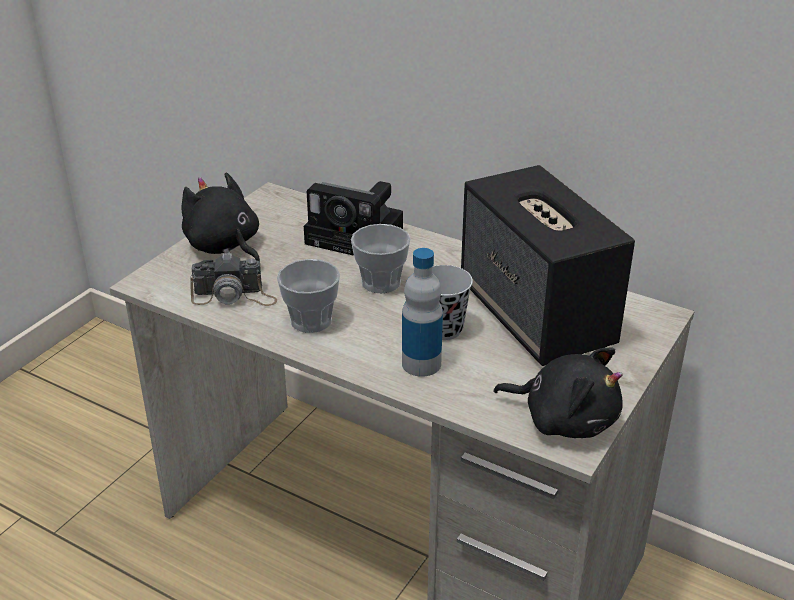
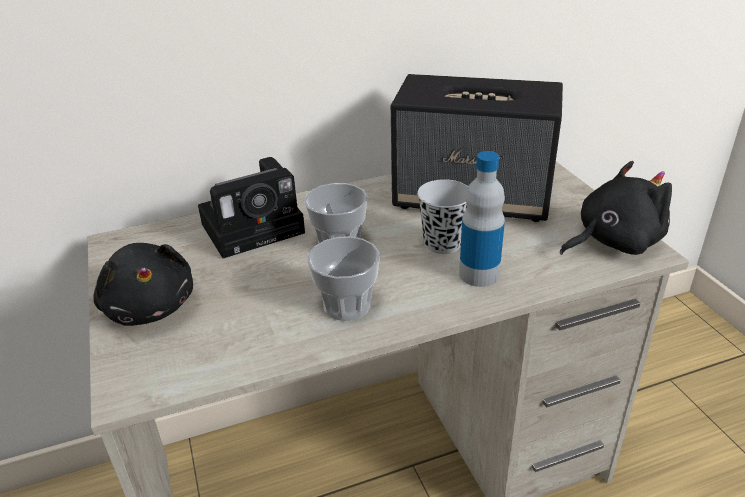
camera: 50 degrees left, 0 degrees up
(224, 246) = (150, 307): black plush toy -> black plush toy turned 120 degrees counterclockwise
(234, 296) = (244, 336): camera -> none

